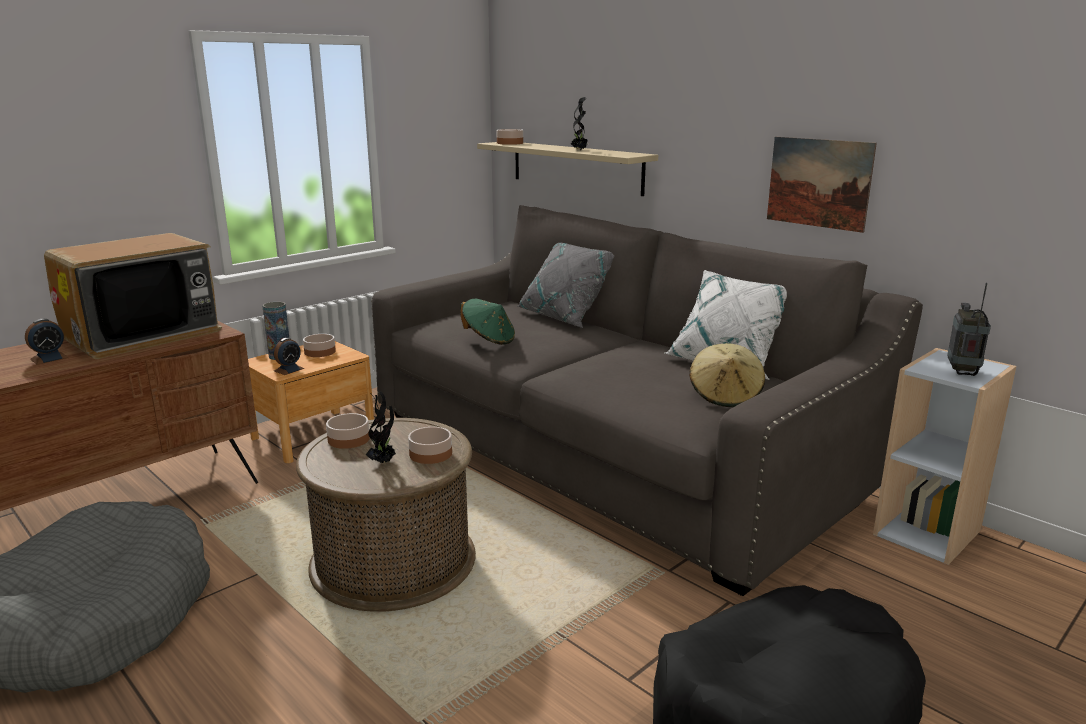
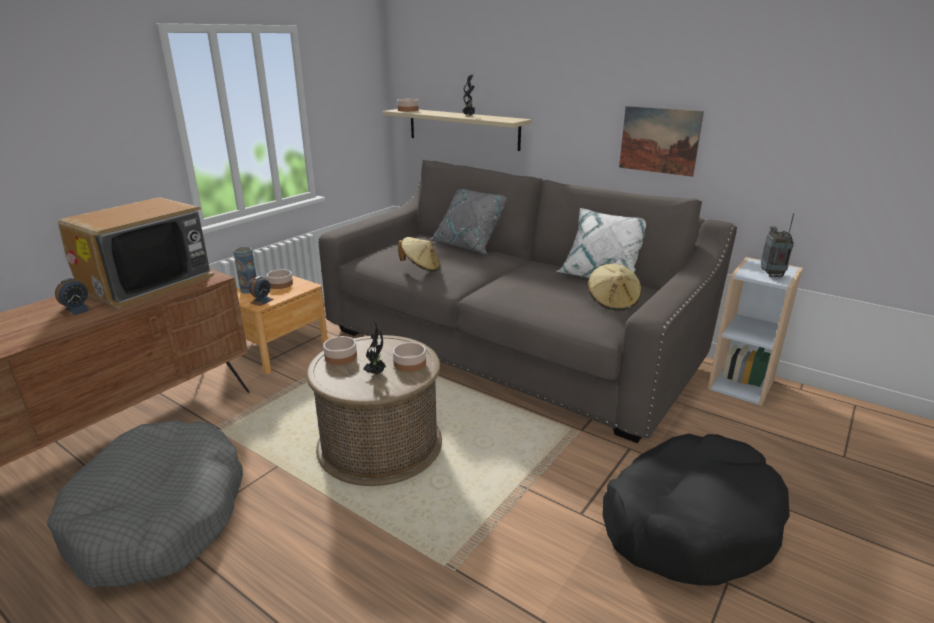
camera: 10 degrees left, 5 degrees up
(489, 339) = (421, 268): green hat -> beige hat

